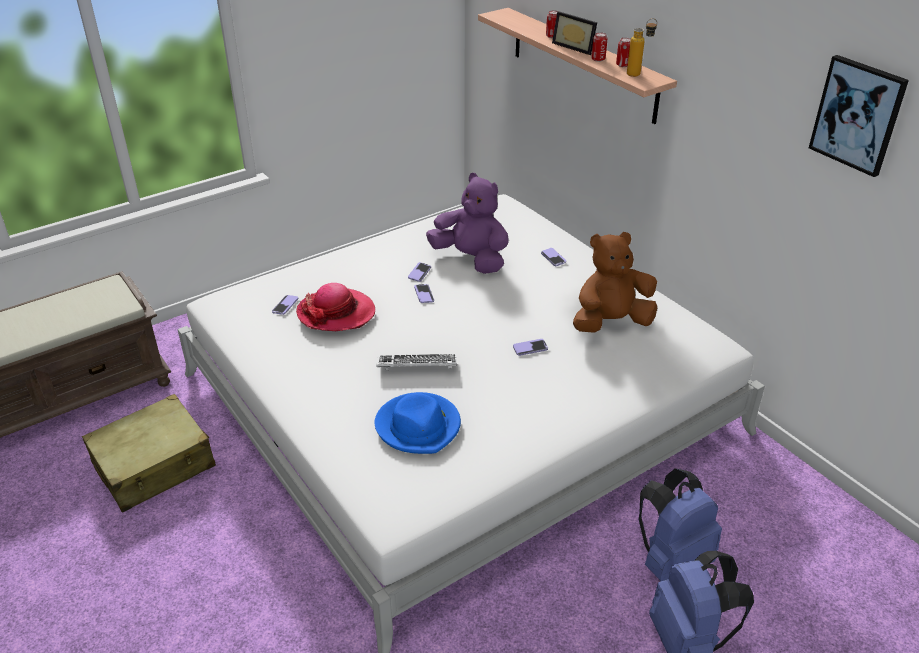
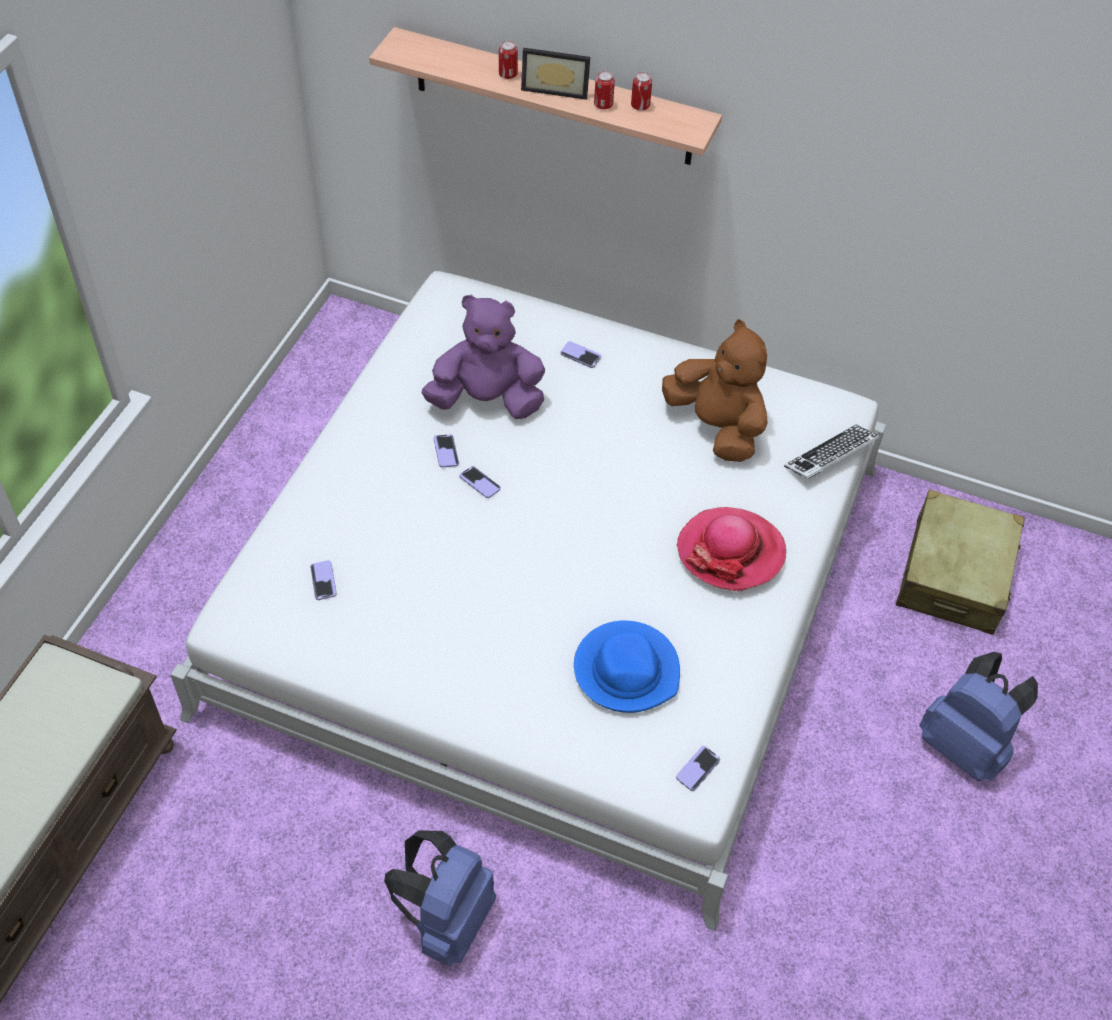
camera: 35 degrees left, 15 degrees up
(154, 465) = (267, 863): beige suitcase -> beige suitcase (954, 575)
(336, 313) = (400, 562): hat -> hat (731, 551)
(417, 366) = (558, 591): keyboard -> keyboard (831, 456)
(530, 348) = (658, 503): phone -> phone (698, 769)
(611, 323) = (716, 427): brown plush toy -> brown plush toy turned 105 degrees clockwise
(638, 74) = (671, 117): bottle -> none
(671, 560) = (895, 666): blue backpack -> blue backpack (446, 920)
(858, 115) = (990, 143): picture -> none

